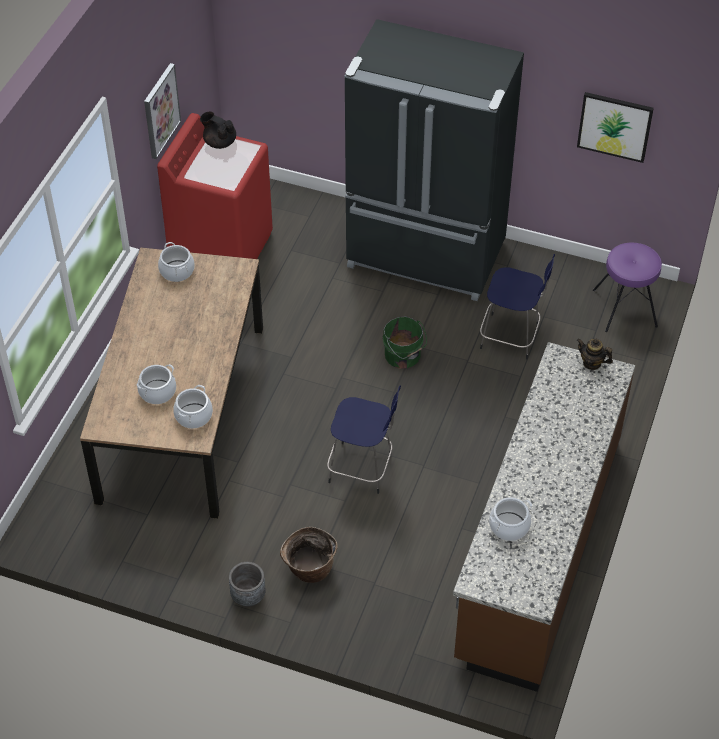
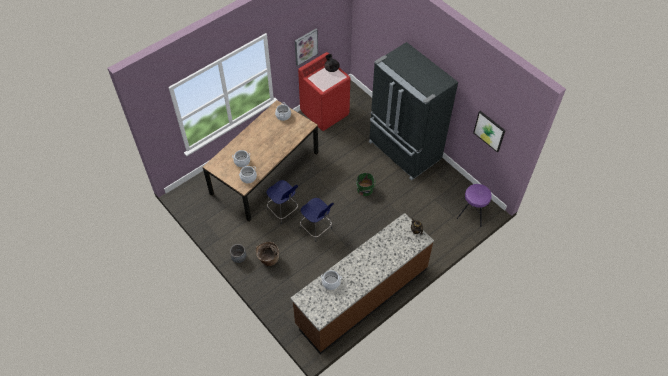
camera: 30 degrees right, 5 degrees up
(511, 337) = (415, 202): blue stool -> blue stool (283, 211)

